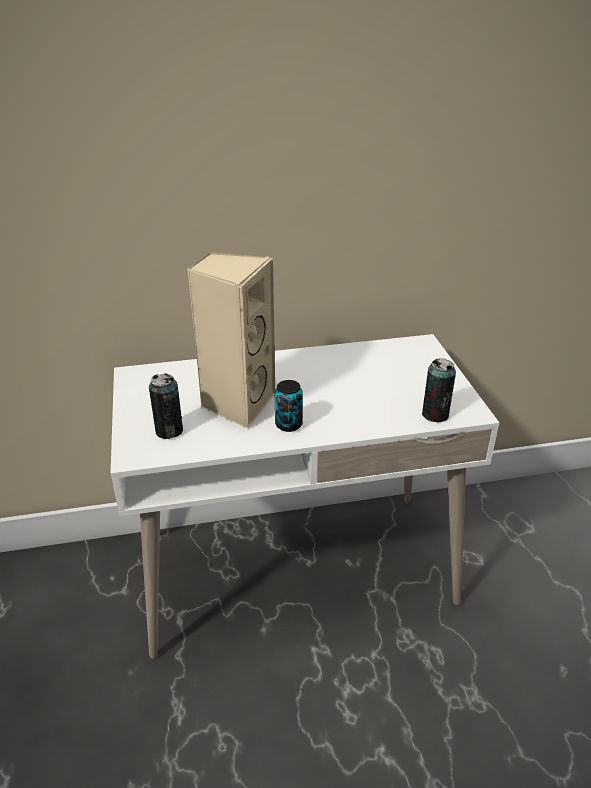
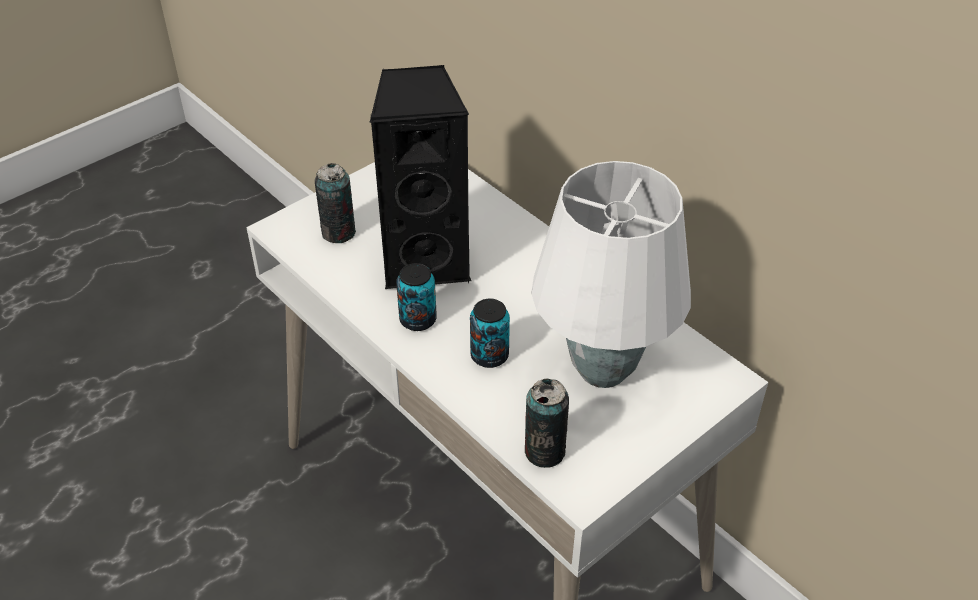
camera: 60 degrees right, 10 degrees up
(237, 404) = (426, 260): beige speaker -> black speaker
(344, 408) = (489, 355): none -> can
(386, 375) = (601, 369): none -> white table lamp

